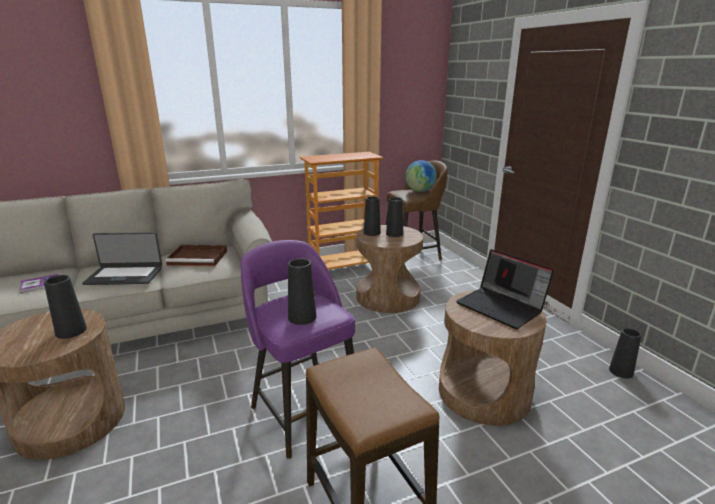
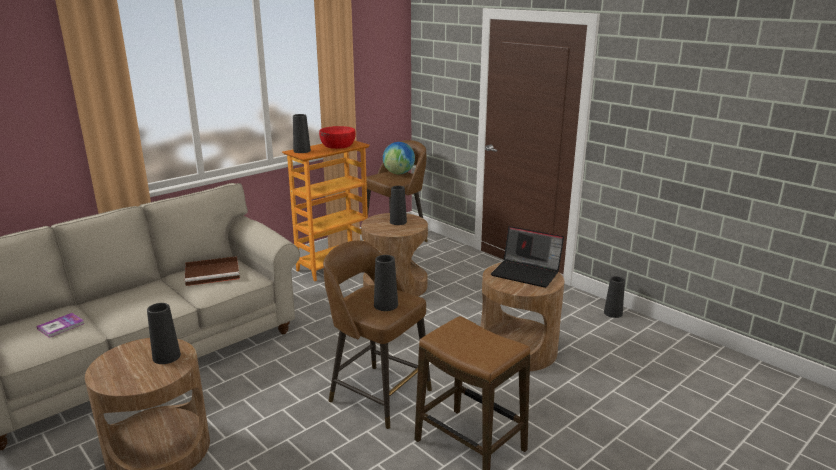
camera: 20 degrees left, 0 degrees up
(125, 275) = (147, 303): laptop -> none
(303, 411) = (378, 394): purple stool -> brown stool
(353, 155) = (338, 145): none -> red bowl
(372, 233) = (375, 223): black vase -> black vase (302, 151)

